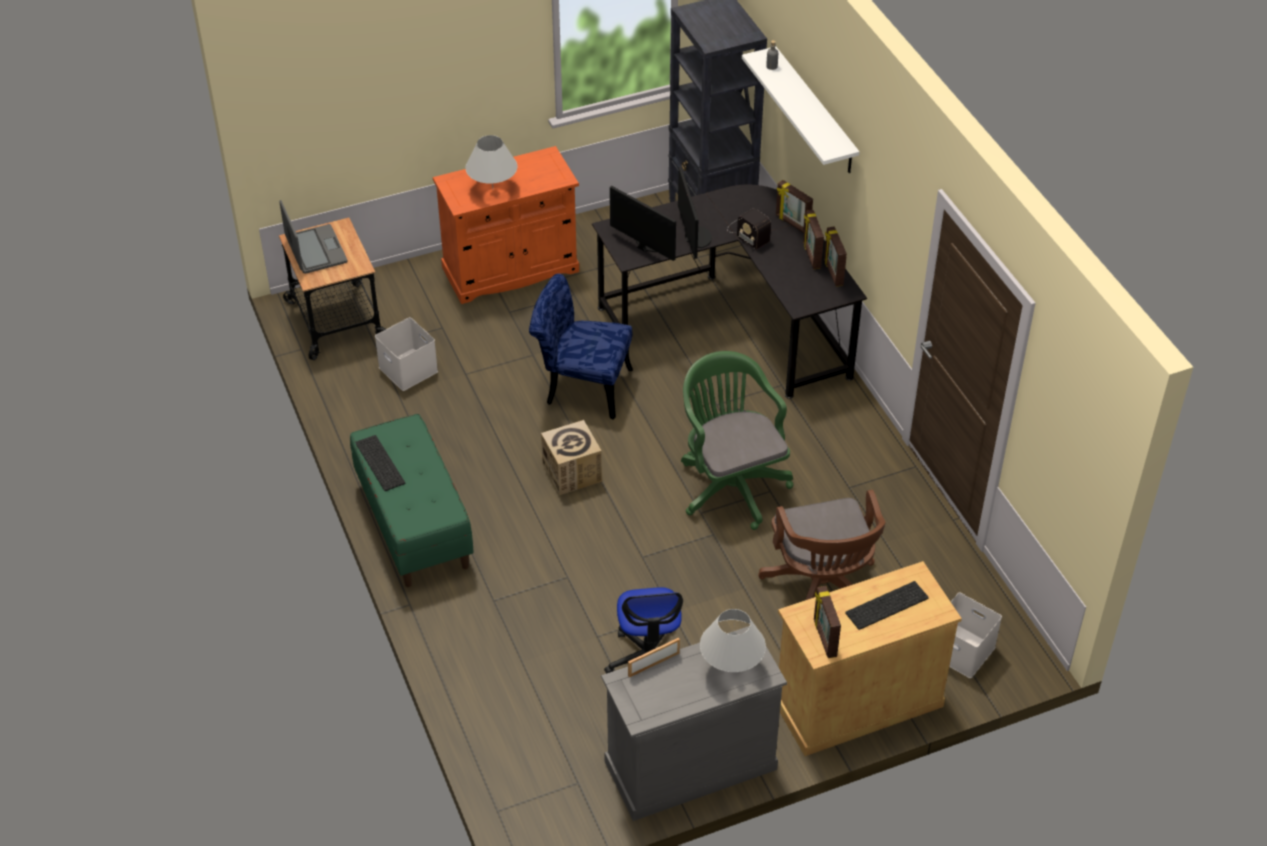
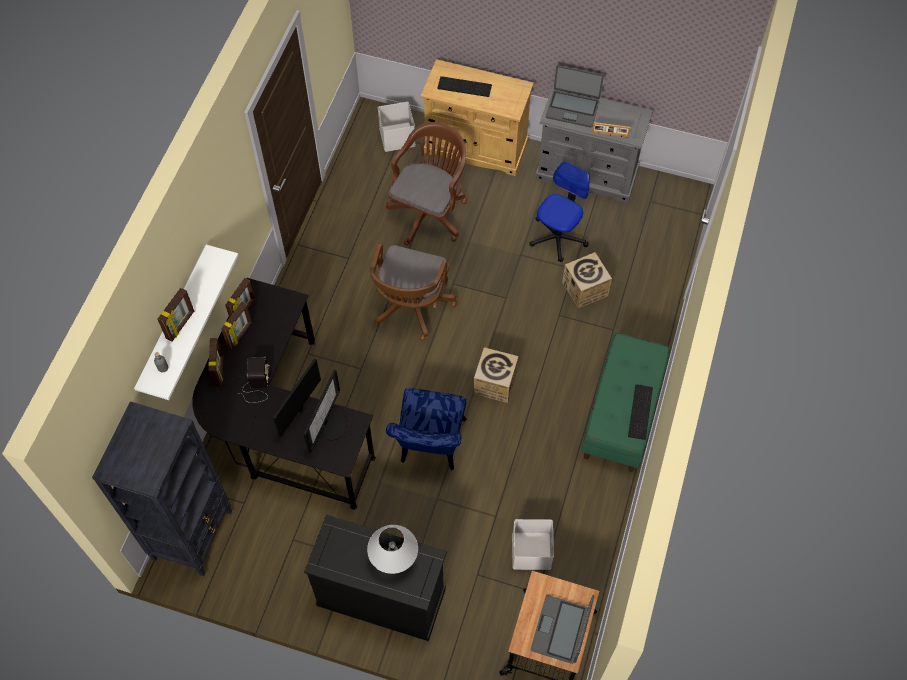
camera: 140 degrees left, 15 degrees up
(510, 270) = (381, 596): orange cabinet -> black cabinet
(564, 622) = (585, 289): none -> cardboard box
(581, 386) = (430, 446): blue chair -> blue chair turned 45 degrees clockwise
(647, 244) = (332, 426): monitor -> monitor turned 150 degrees counterclockwise
(730, 484) = (410, 308): green office chair -> brown office chair
(731, 667) = (572, 108): white table lamp -> laptop
(824, 638) = (513, 92): picture frame -> picture frame (181, 325)

